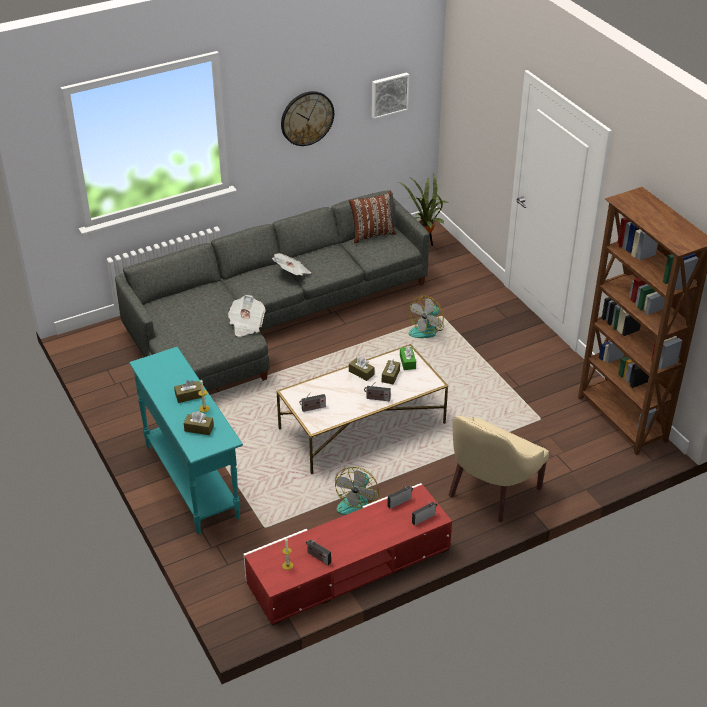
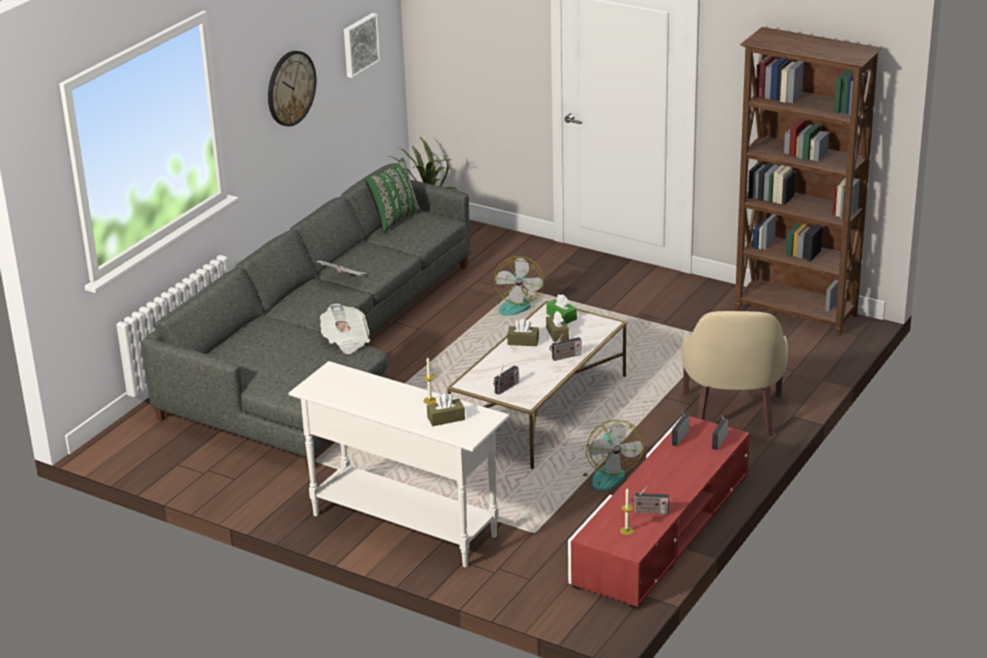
camera: 30 degrees left, 10 degrees down
(189, 396) = (398, 396): brown tissue box -> none
(192, 480) = (404, 524): turquoise console table -> white console table
(371, 234) = (394, 219): brown pillow -> green pillow

